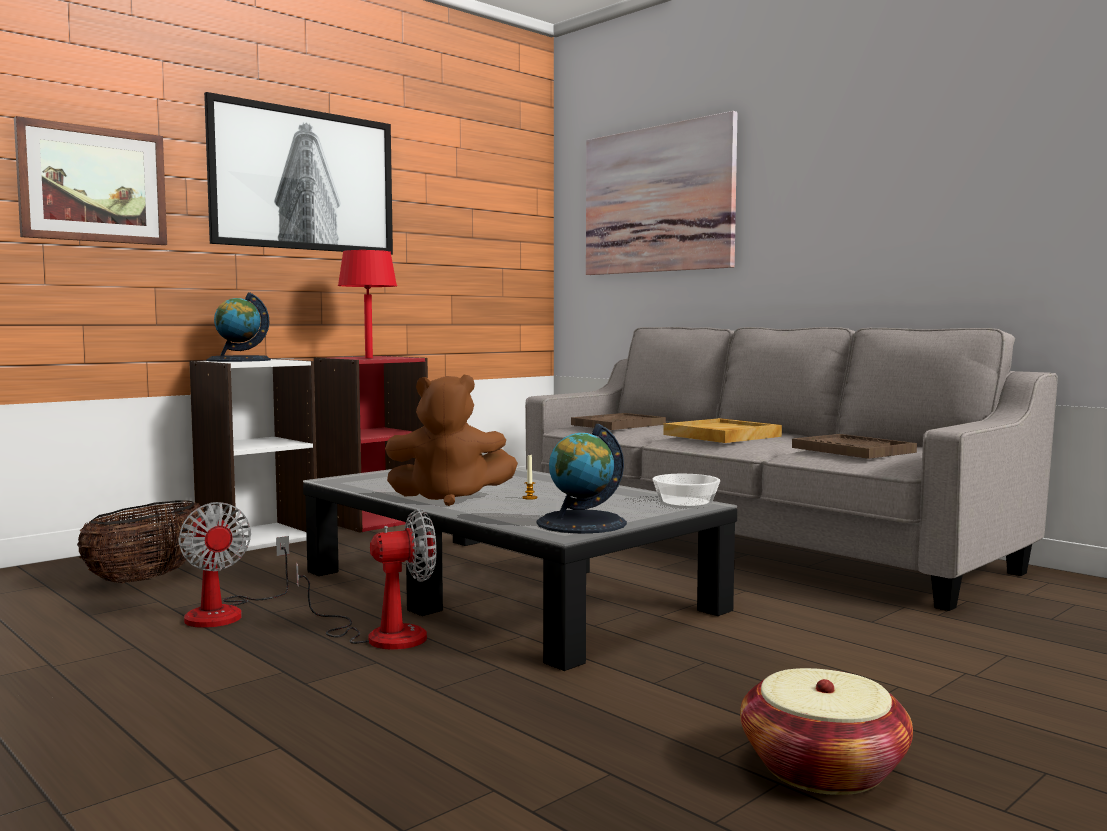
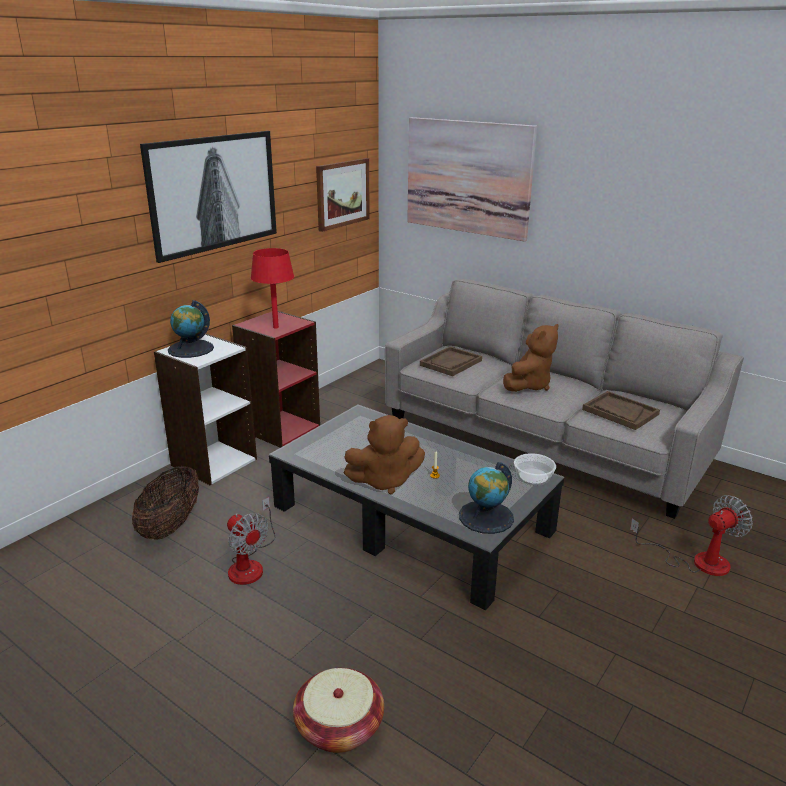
camera: 10 degrees left, 20 degrees up
(93, 184) = (73, 241): picture -> picture (342, 193)
(380, 635) = (360, 581): fan -> fan (697, 561)
(722, 435) = (529, 385): beige tray -> brown plush toy
(822, 769) = (650, 690): basket -> basket (339, 726)

